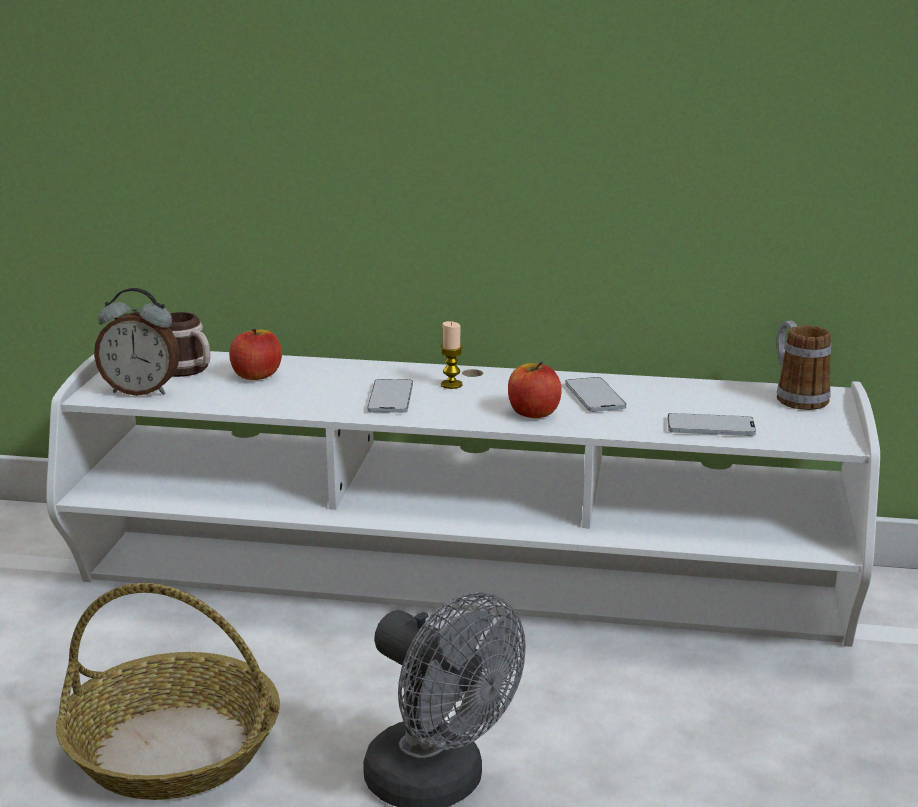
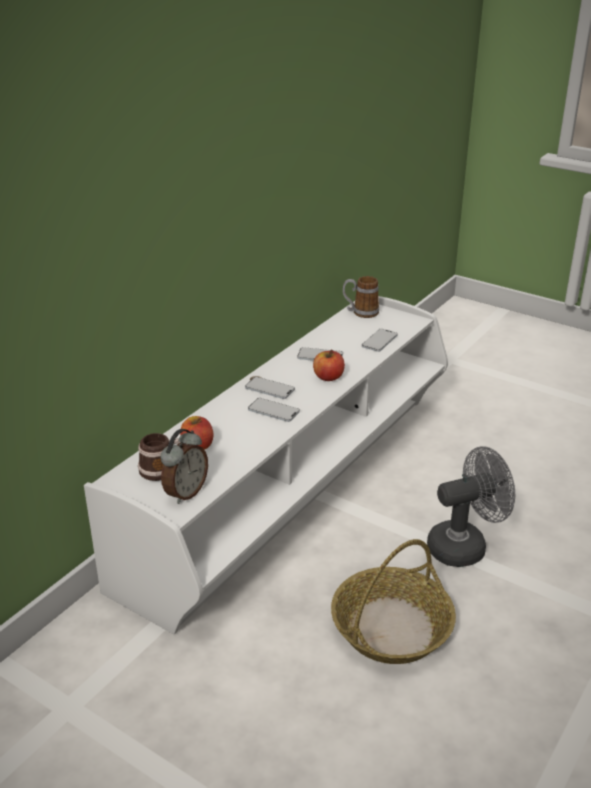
camera: 65 degrees left, 10 degrees up
(451, 385) = (270, 389): candle -> phone

